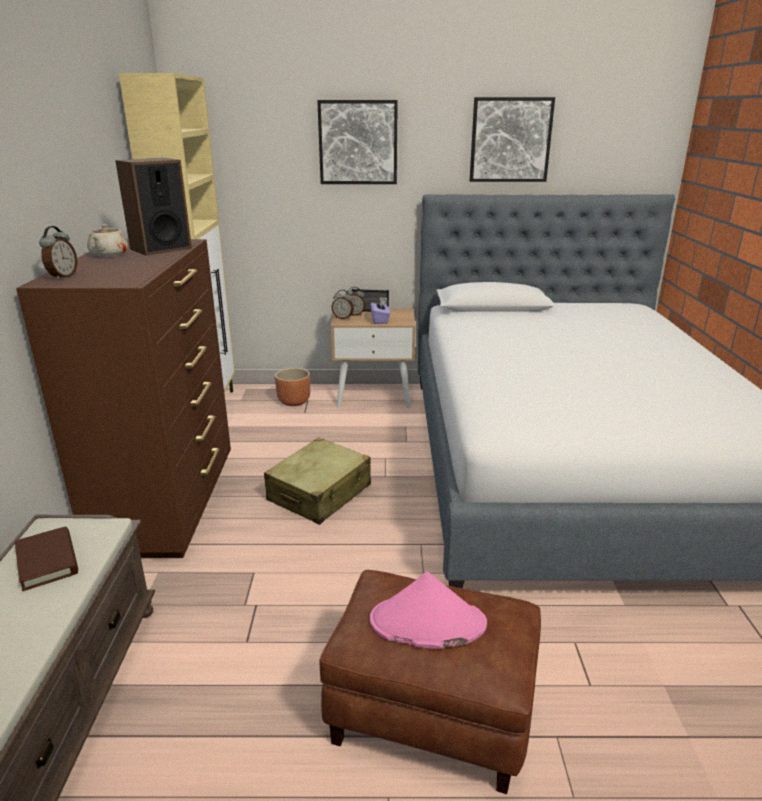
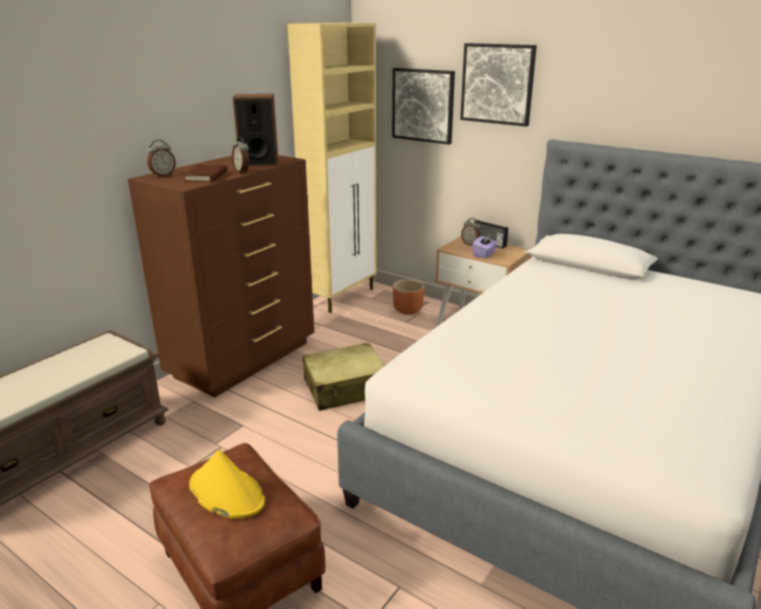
camera: 35 degrees right, 0 degrees up
(47, 561) = (82, 359): brown book -> brown book (206, 176)
(109, 254) = (221, 163): beige teapot -> none
(343, 318) = (456, 245): alarm clock -> alarm clock (242, 171)
(427, 623) = (226, 492): pink hat -> yellow hat
(510, 140) = (650, 91): picture -> picture (423, 105)

